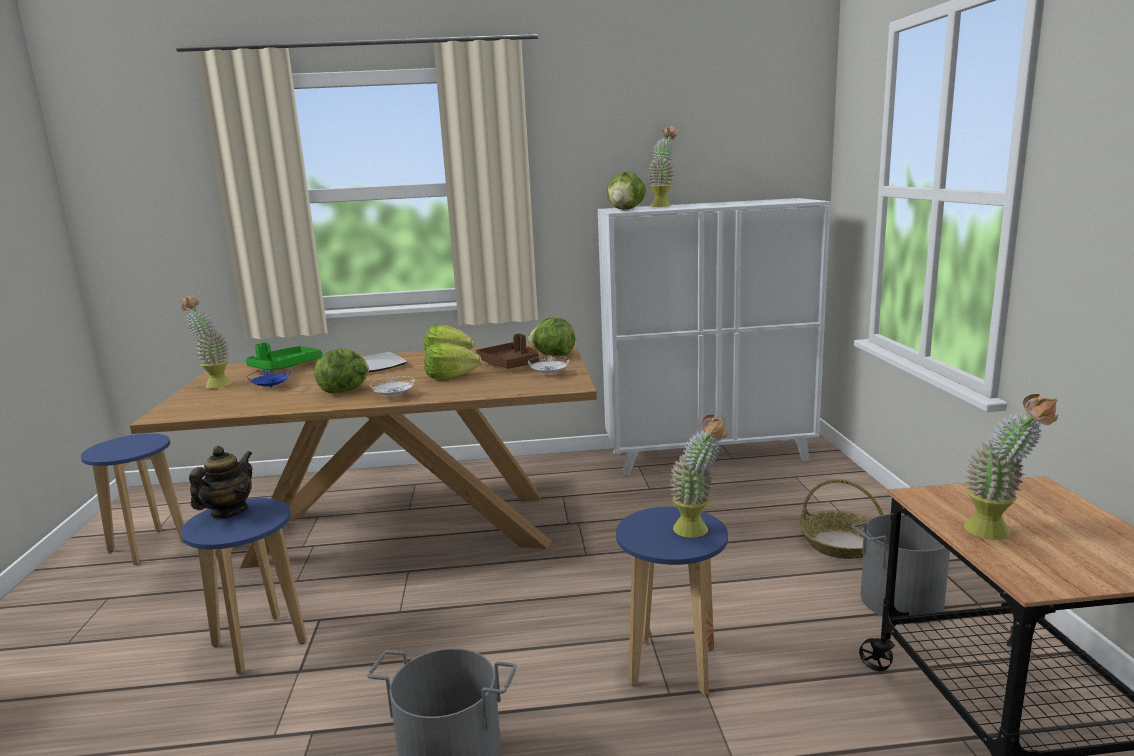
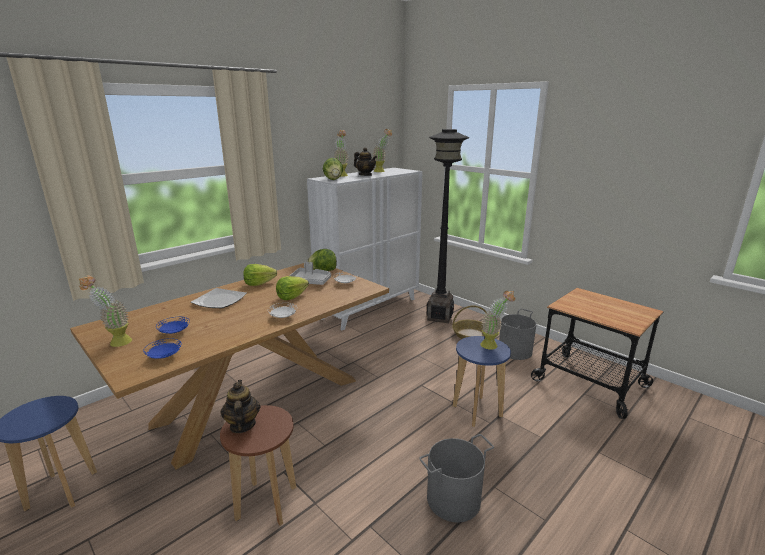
camera: 40 degrees left, 5 degrees up
(219, 406) = (165, 356): none -> blue plate
(259, 644) = (266, 503): blue stool -> brown stool
(285, 367) = (147, 315): green tray -> none
(345, 390) = (241, 321): lettuce -> none
(510, 364) = (310, 281): brown tray -> grey tray
(700, 205) = (365, 175): none -> teapot
(819, 499) = (439, 317): none -> black floor lamp
(998, 534) = (600, 313): potted plant -> potted plant (382, 171)

